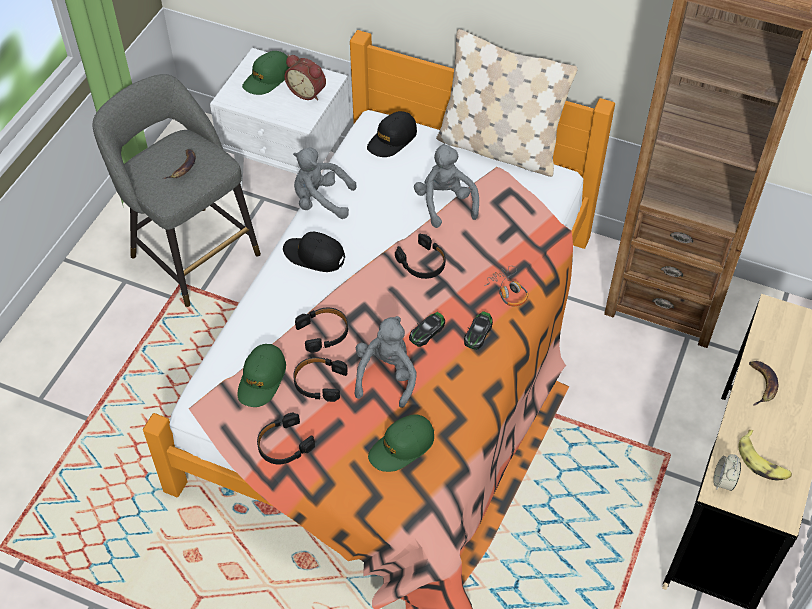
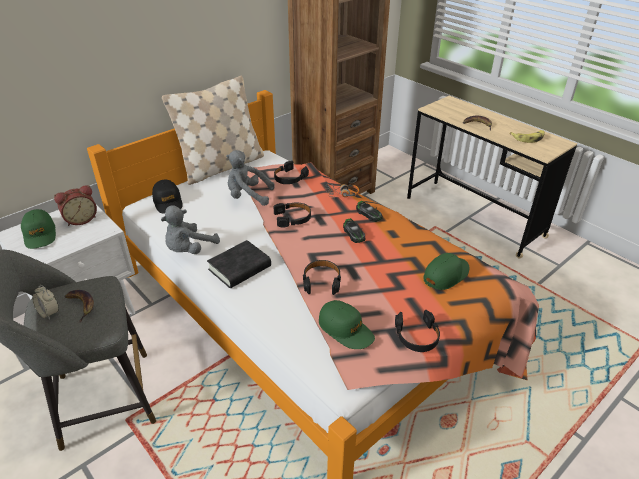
camera: 65 degrees left, 15 degrees down
(314, 256) = (240, 268): black cap -> black book
(319, 382) = (366, 298): black headphones -> black headphones (289, 178)
(386, 375) = (379, 263): grey plush toy -> none
(401, 447) = (446, 275): green cap -> green cap turned 120 degrees counterclockwise
(723, 481) = (538, 151): alarm clock -> alarm clock (49, 313)

